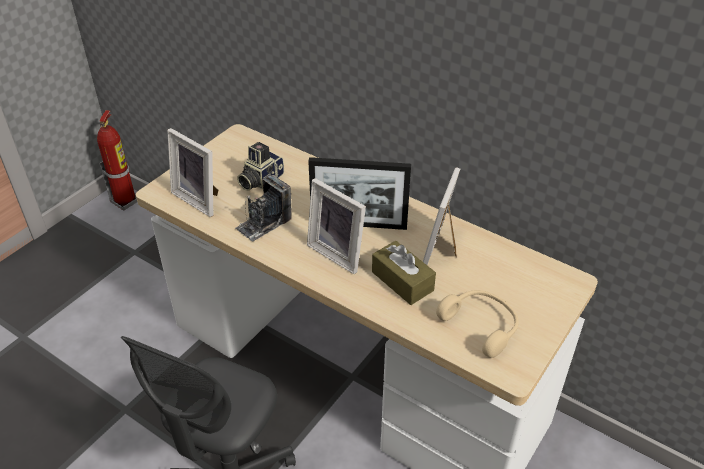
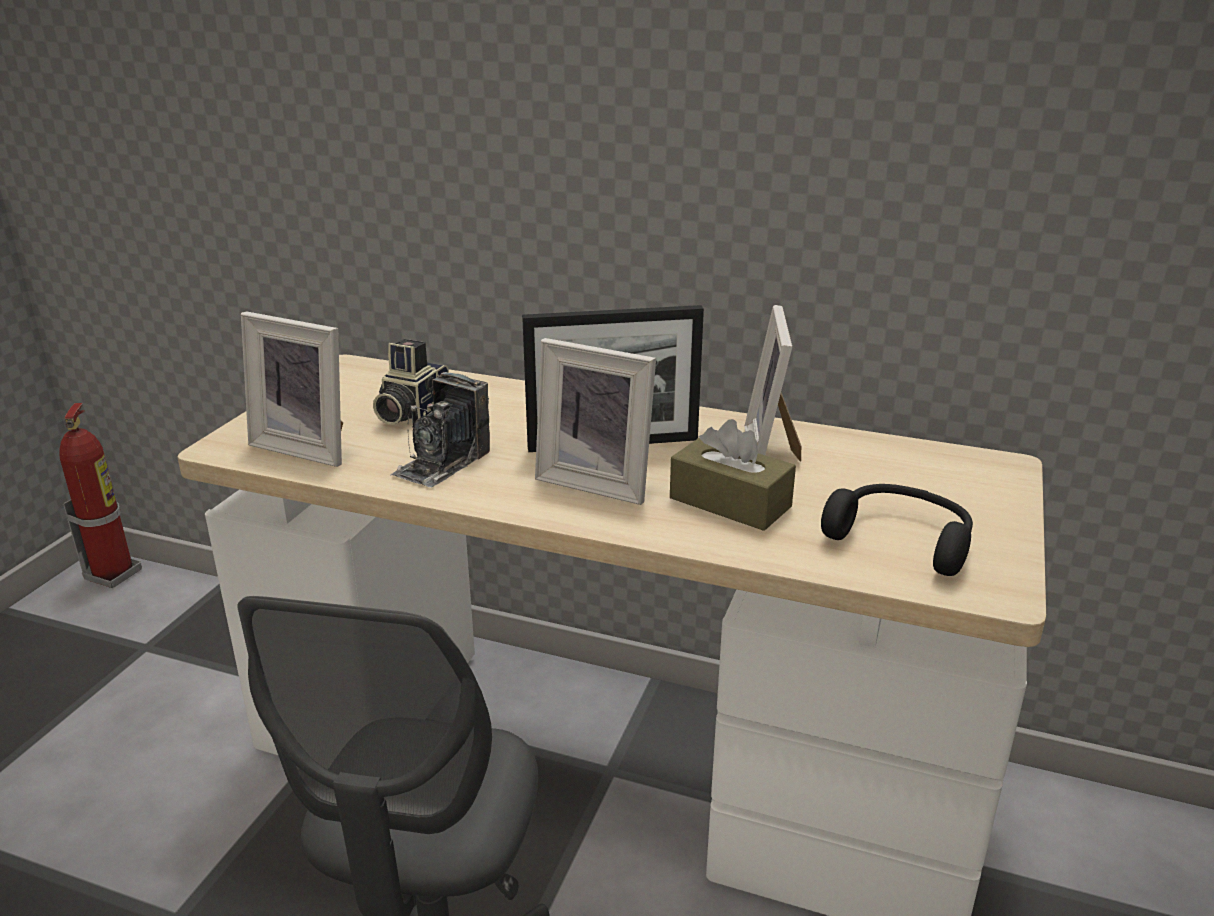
camera: 15 degrees left, 15 degrees down
(481, 326) = (902, 539): beige headphones -> black headphones

